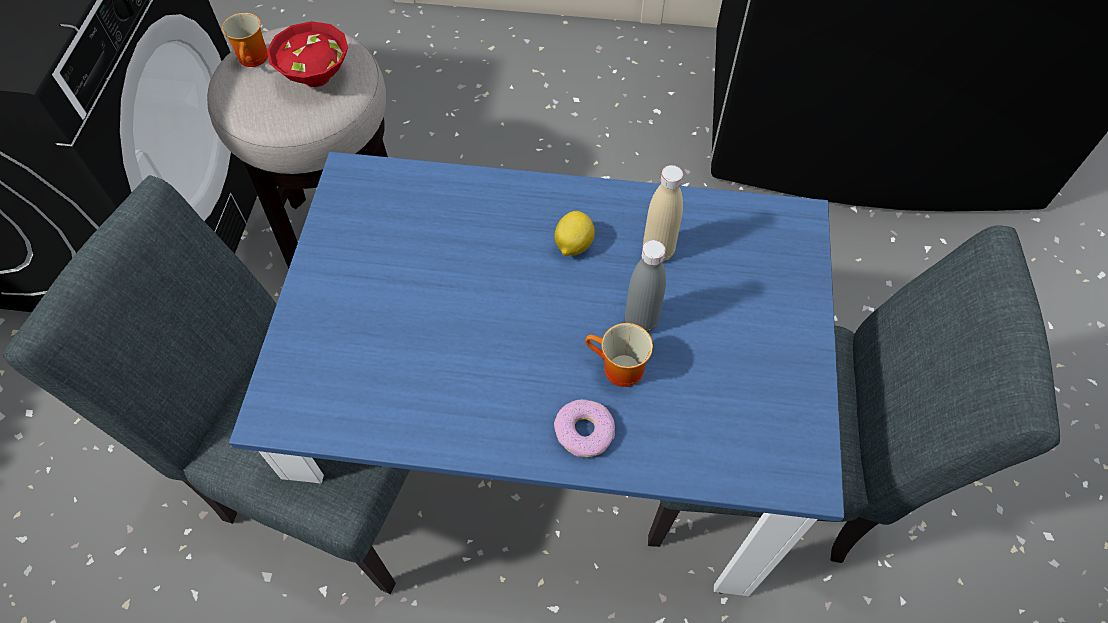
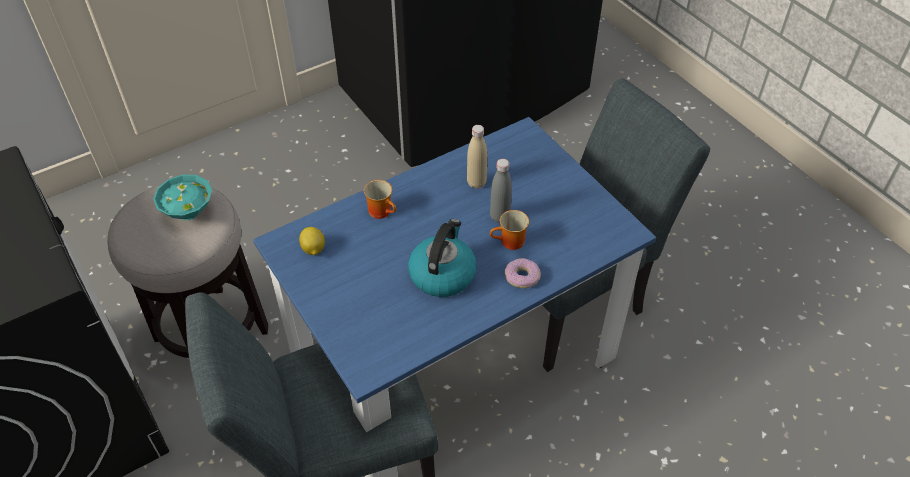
camera: 40 degrees left, 10 degrees down
(255, 59) = (136, 225): mug -> mug (383, 211)
(314, 76) = (187, 213): red bowl -> turquoise bowl
(488, 350) = (442, 274): none -> kettle
(573, 245) = (434, 204): lemon -> lemon (313, 249)

